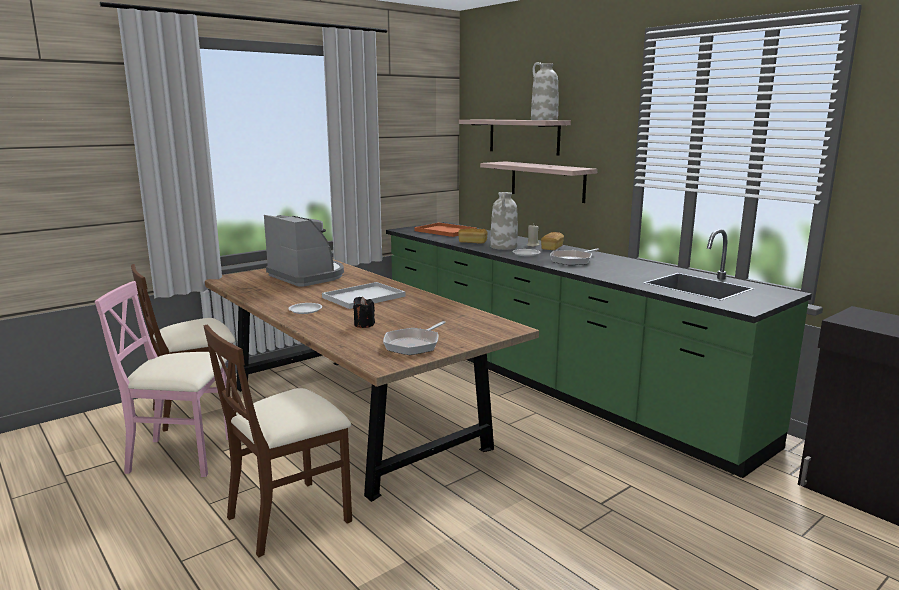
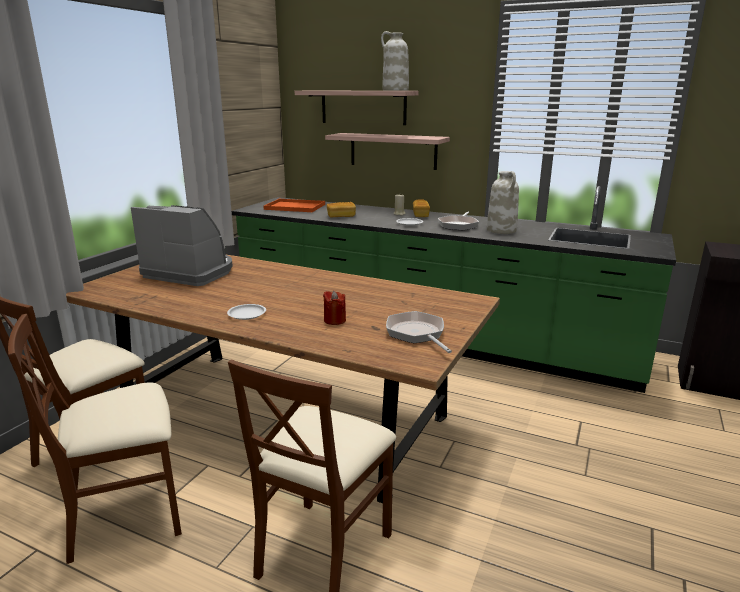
camera: 25 degrees left, 5 degrees up
(182, 455) = (126, 516): pink chair -> brown chair
(364, 296) = (288, 287): white tray -> none
(364, 324) = (334, 320): black candle -> red candle
(414, 344) = (417, 334): frying pan -> frying pan turned 150 degrees clockwise
(504, 247) = (377, 218): white vase -> white vase (502, 230)

